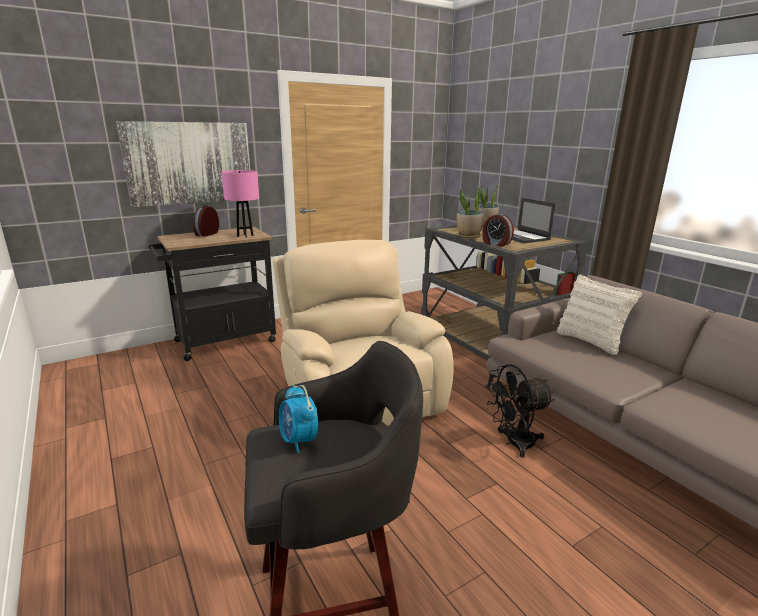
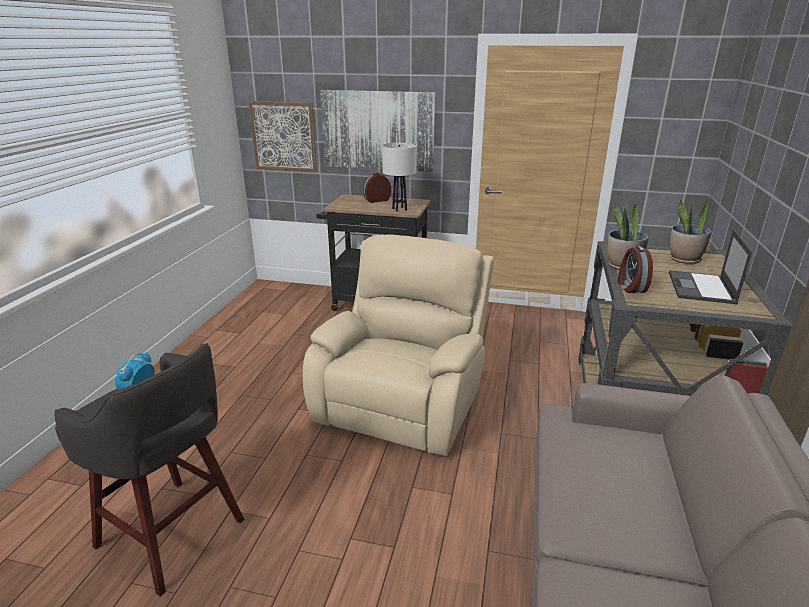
camera: 45 degrees right, 5 degrees up
(66, 177) = (283, 136): none -> picture
(245, 236) = (399, 209): pink table lamp -> white table lamp
(513, 443) = (469, 527): black fan -> none
(591, 342) = (661, 469): beige pillow -> none

